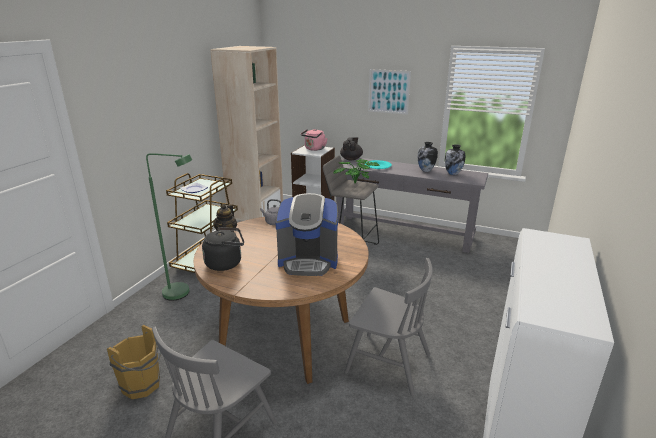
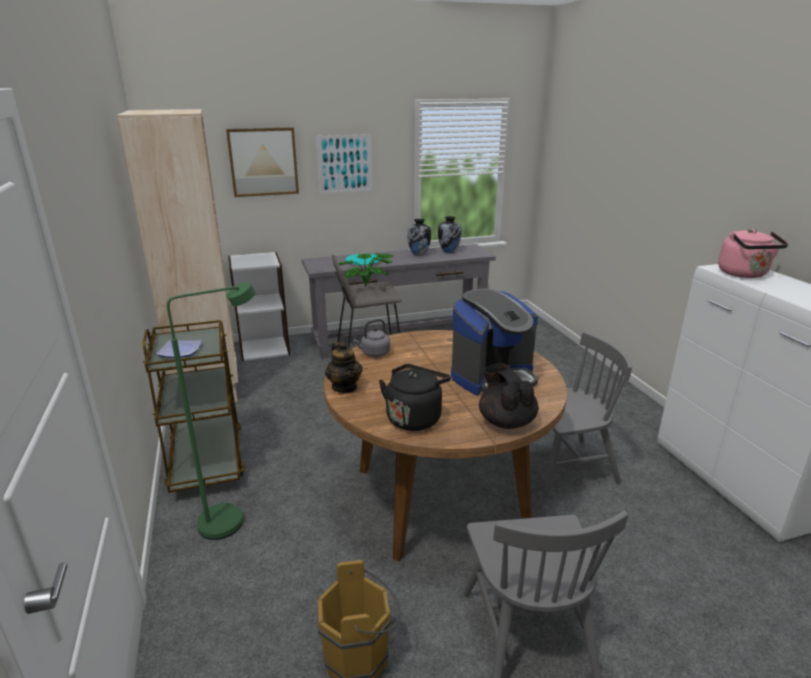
camera: 40 degrees left, 0 degrees up
(314, 149) = (254, 258): pink kettle -> pink kettle (744, 274)
(333, 84) = (263, 162): none -> picture
(351, 159) = (317, 260): black teapot -> black teapot (506, 421)

